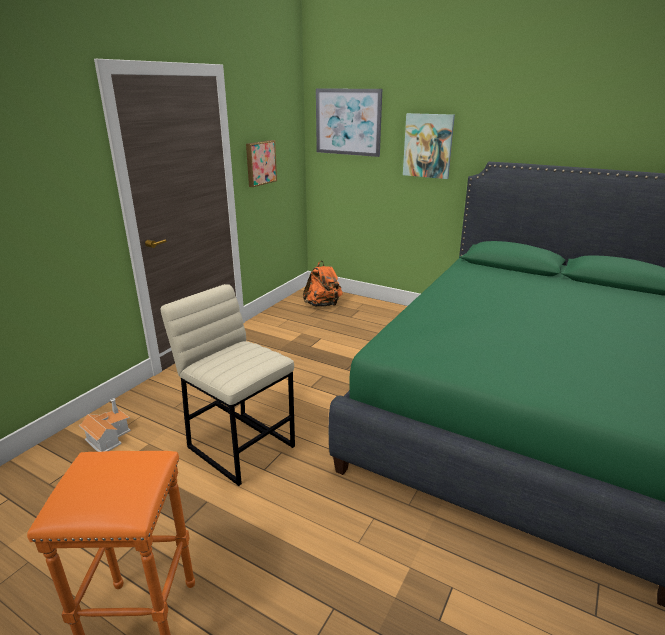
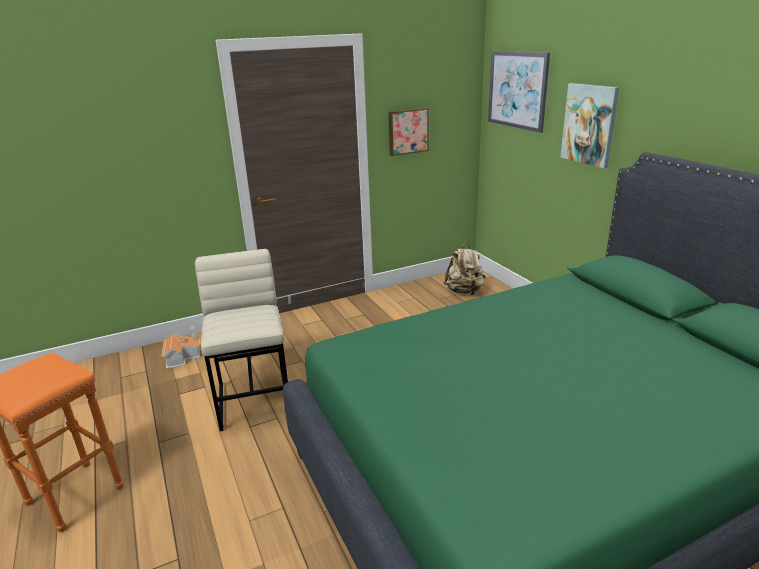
camera: 35 degrees right, 0 degrees up
(323, 305) = (464, 291): orange backpack -> beige backpack

